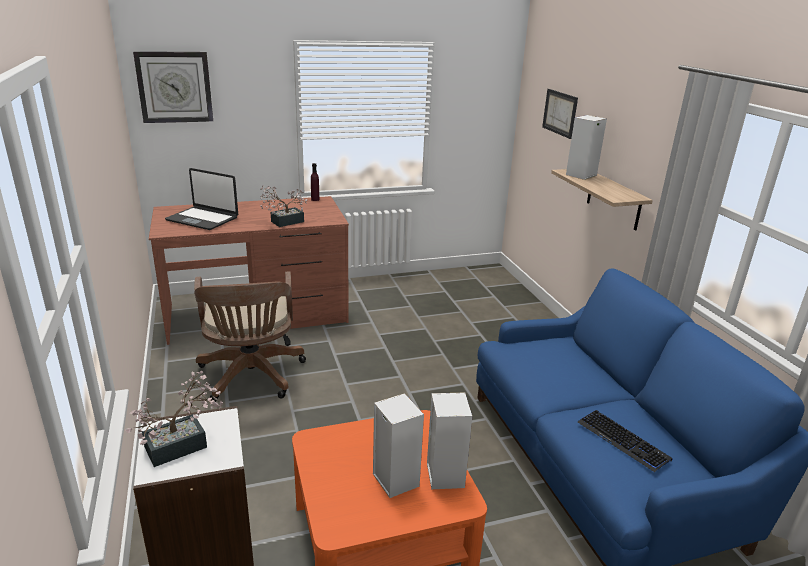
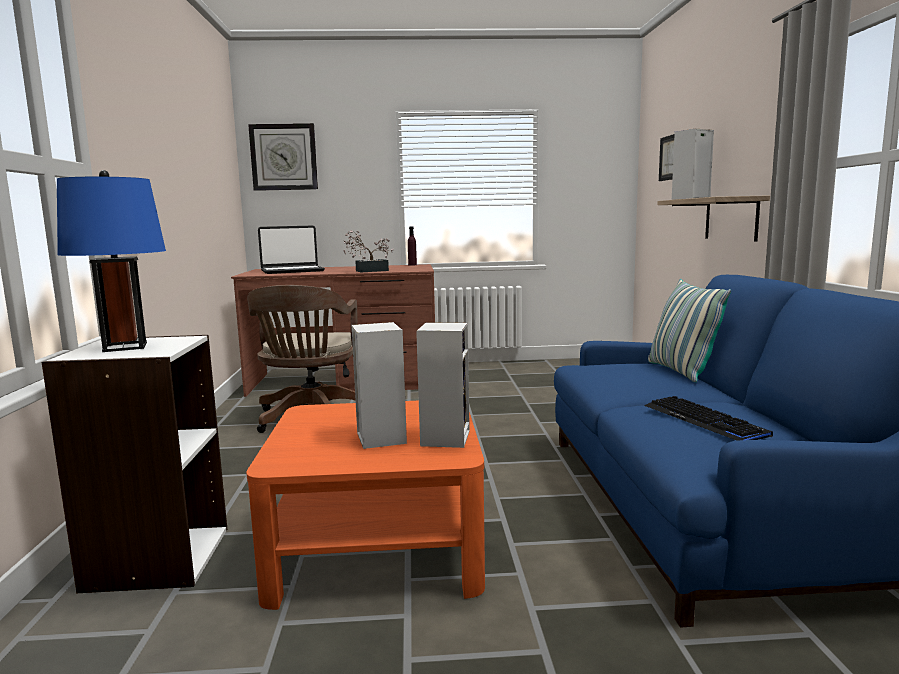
camera: 15 degrees right, 15 degrees down
(183, 445) = (125, 347): potted plant -> blue table lamp
(203, 219) = (292, 271): laptop -> laptop turned 60 degrees counterclockwise
(583, 357) = (681, 371): none -> pillow

